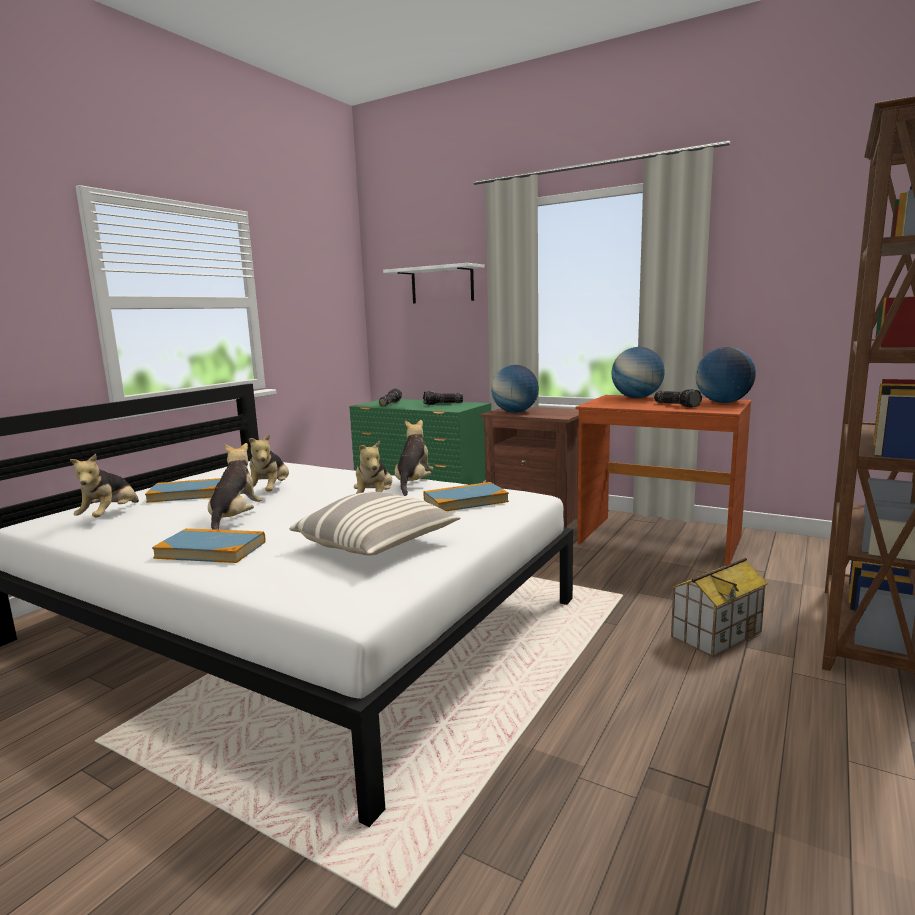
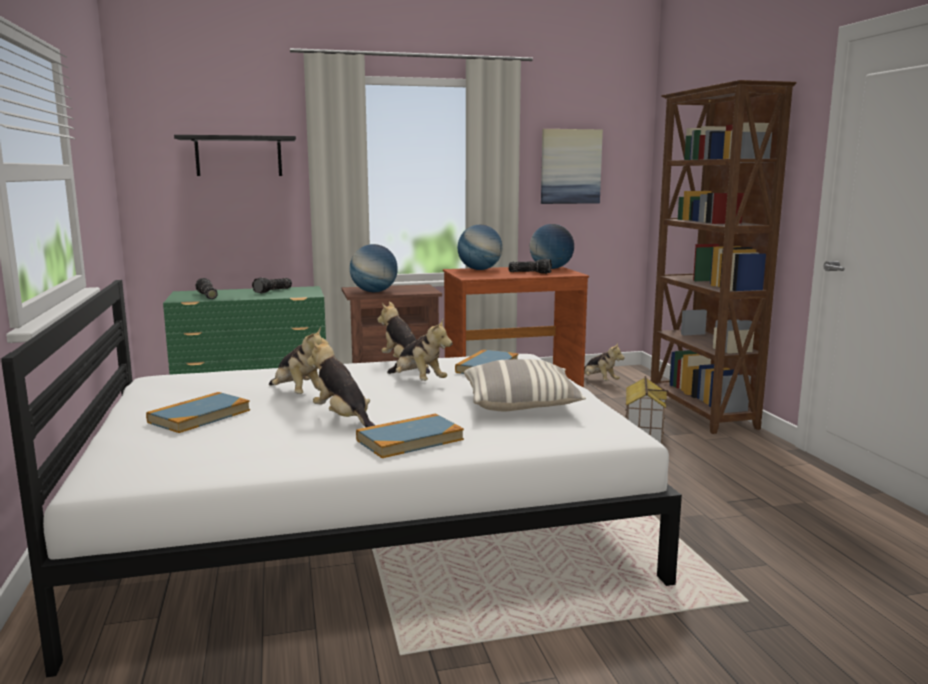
camera: 45 degrees left, 0 degrees up
(110, 516) = (183, 452): plush toy -> plush toy (599, 381)
(442, 285) = (238, 156): white shelf -> black shelf
(791, 273) = (570, 166): none -> picture

